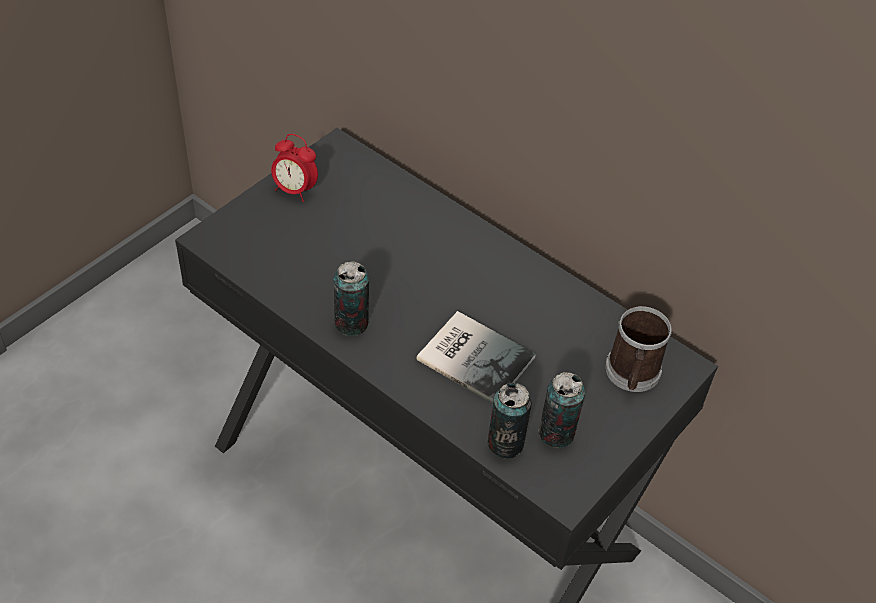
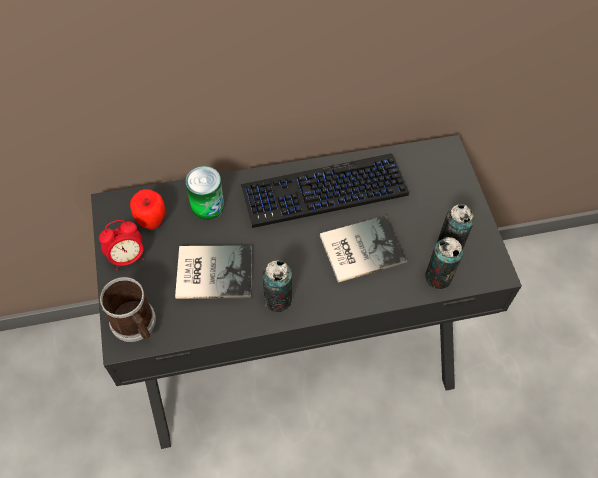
camera: 50 degrees left, 10 degrees up
(337, 256) = (212, 270): none -> book
(348, 184) = (152, 222): none -> apple
(405, 211) = (207, 206): none -> can
(513, 289) = (324, 191): none -> keyboard
(632, 374) = (435, 178): mug -> mug (136, 325)

